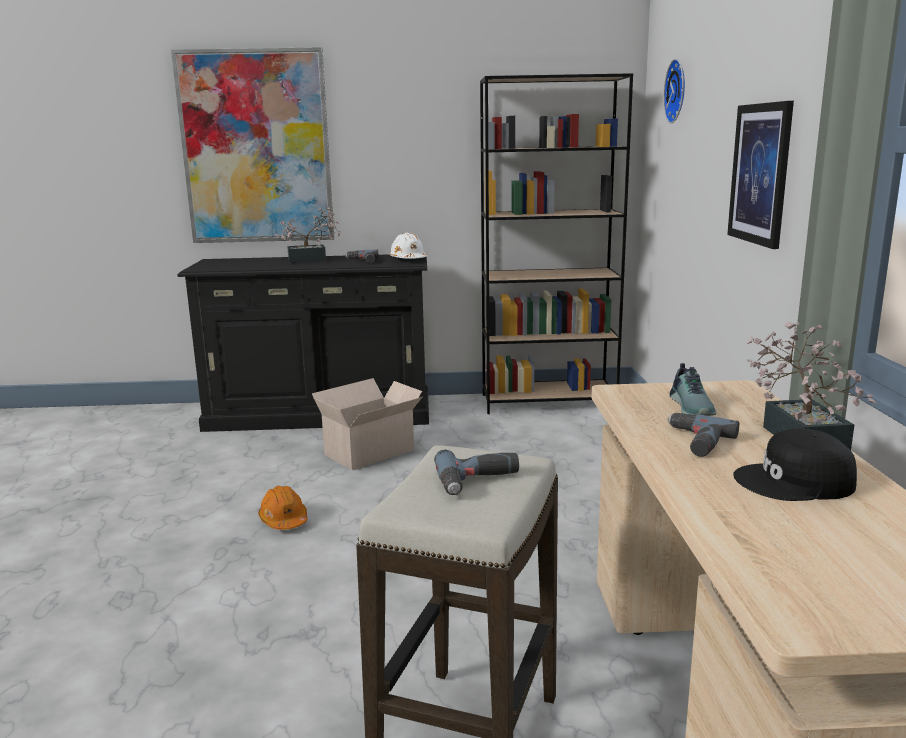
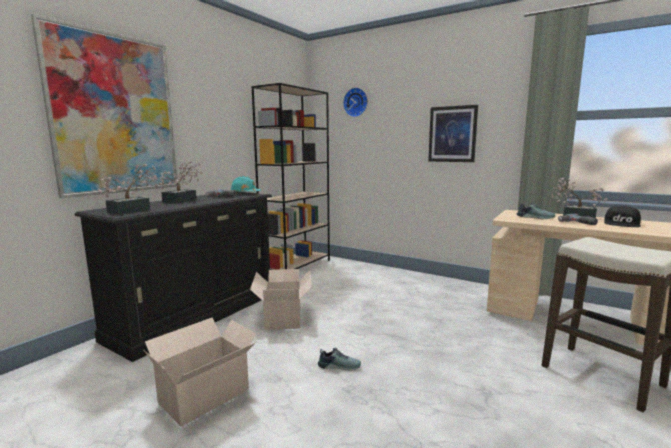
camera: 55 degrees left, 5 degrees down
(171, 480) = (207, 395): none -> cardboard box
(228, 265) = (133, 210): none -> potted plant
(284, 520) = (339, 365): orange hard hat -> shoe
(408, 260) = (244, 193): white hard hat -> turquoise hard hat
(479, 481) = (616, 246): power drill -> none

